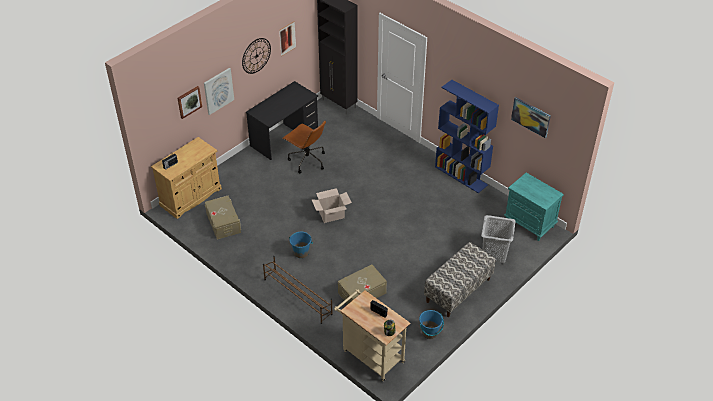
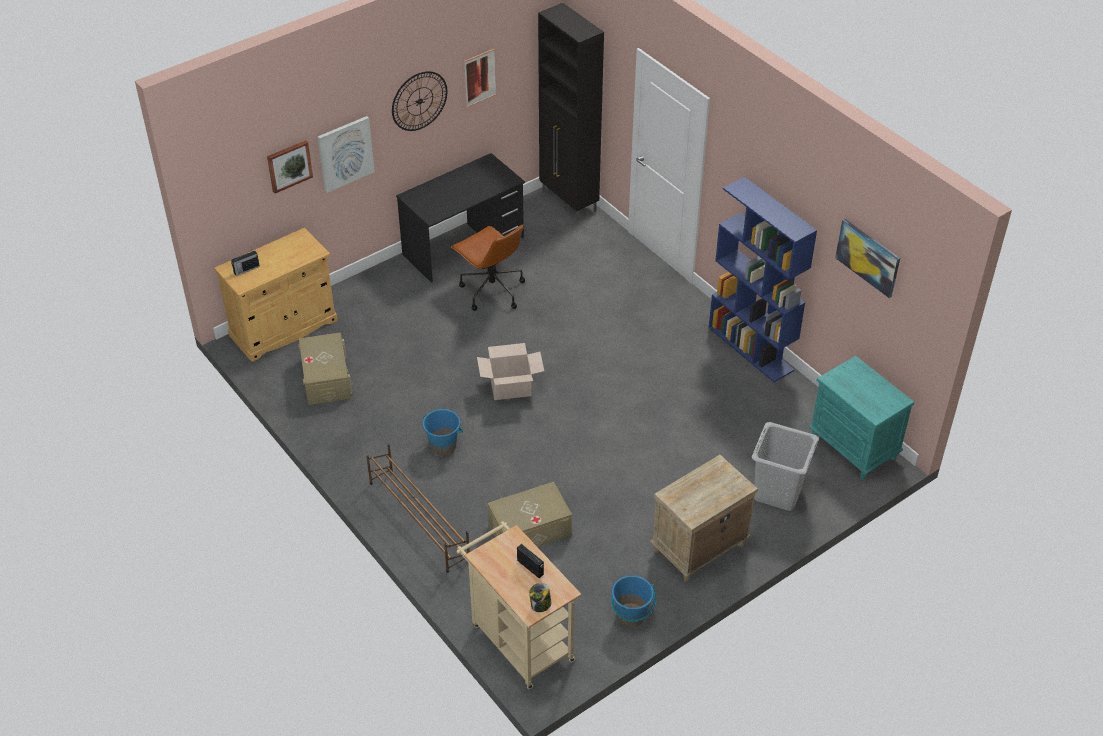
camera: 10 degrees right, 0 degrees up
(458, 290) = (698, 548): bench -> beige nightstand

